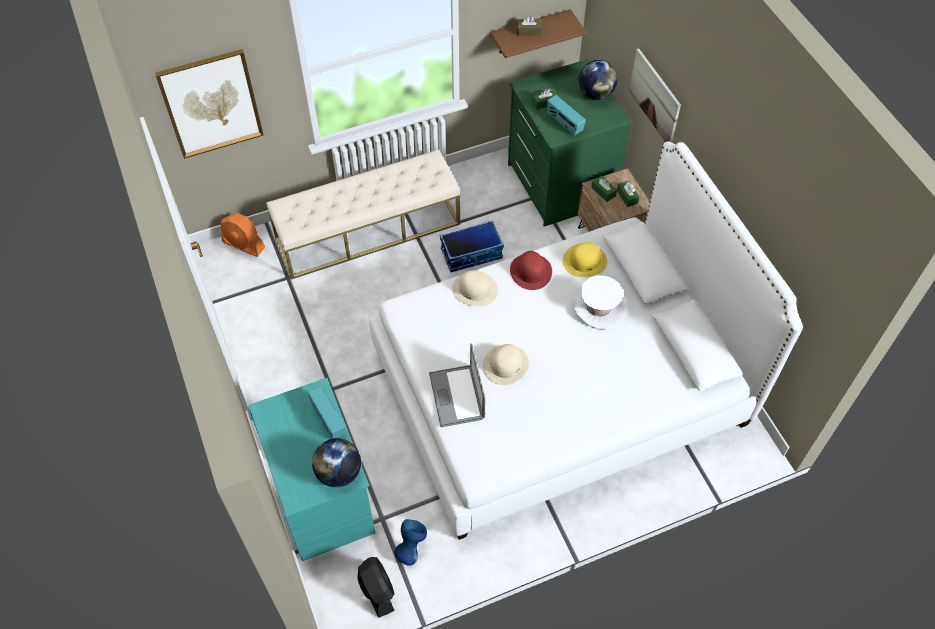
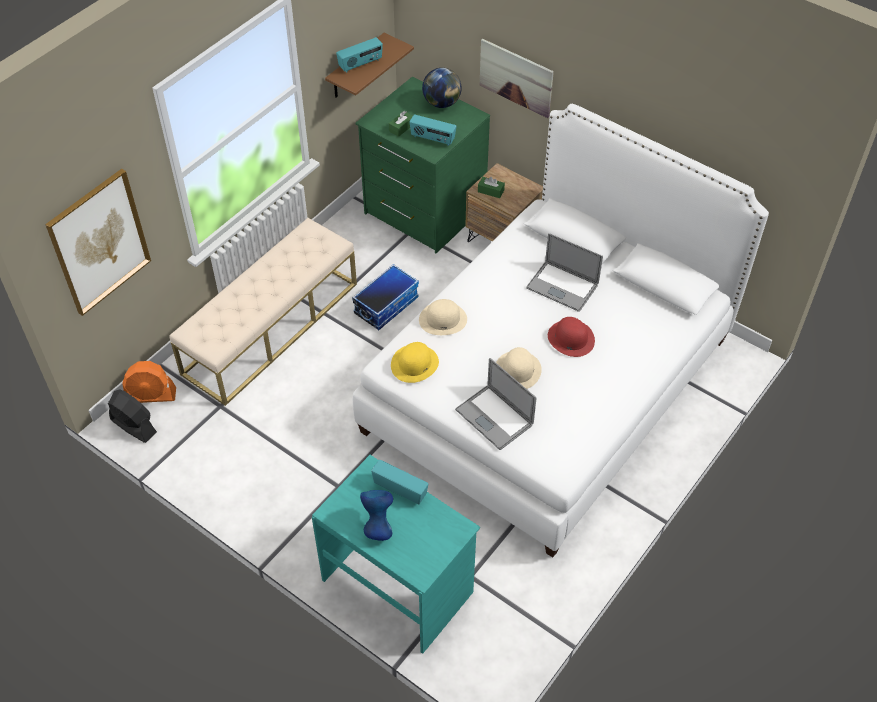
camera: 30 degrees left, 5 degrees down
(339, 473) = (445, 530): globe -> none
(376, 590) = (511, 641): black fan -> black fan (133, 426)
(411, 549) = (516, 588): blue vase -> blue vase (377, 526)
(528, 31) = (360, 64): brown tissue box -> radio
(530, 271) = (481, 282): red hat -> red hat (570, 338)
(585, 261) = (522, 253): yellow hat -> yellow hat (414, 363)
(598, 307) = (562, 286): white hat -> laptop
(627, 197) = (514, 187): green tissue box -> none

